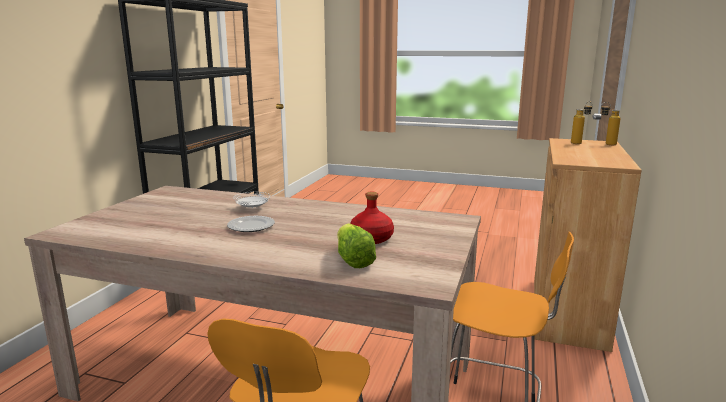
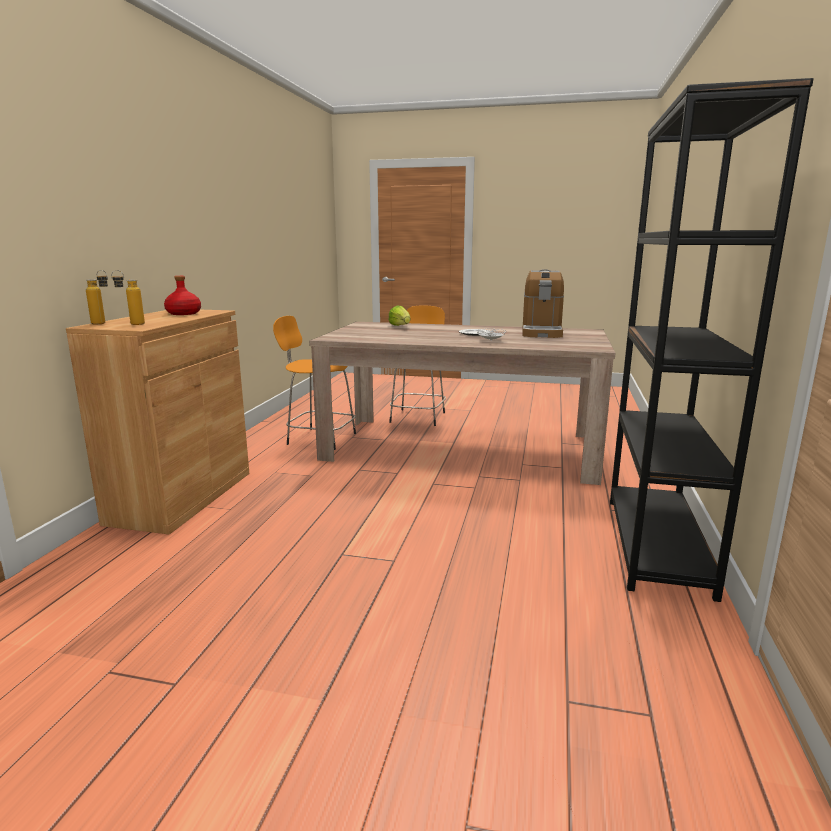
camera: 175 degrees right, 0 degrees up
(144, 229) = (541, 332): none -> coffee machine
(372, 238) = (391, 331): red bottle -> red bottle (183, 313)

